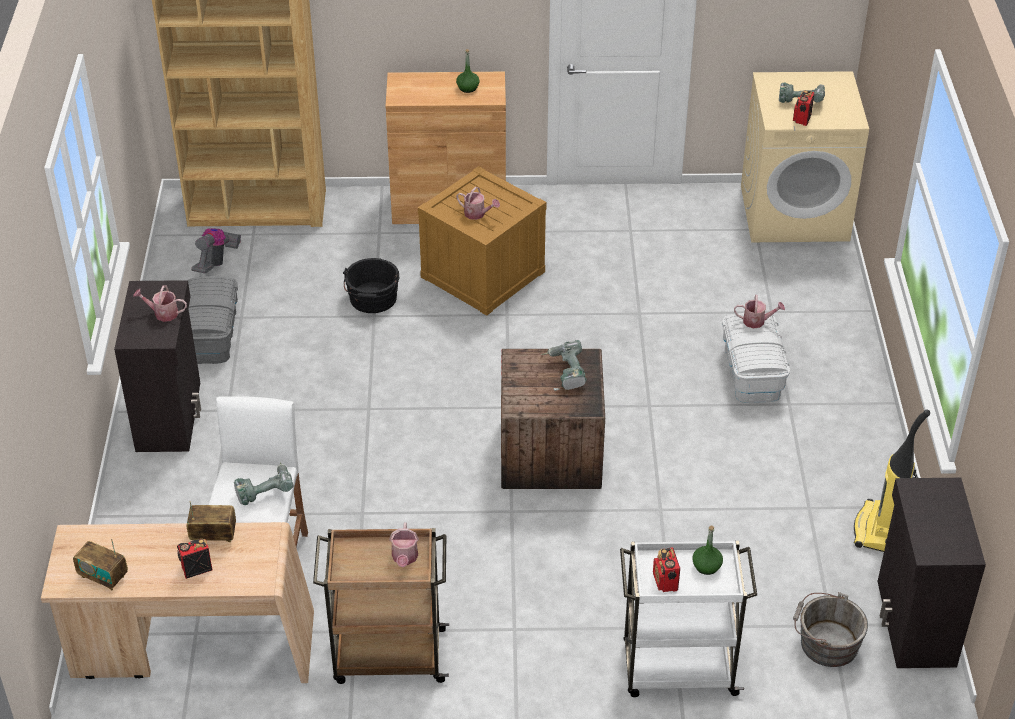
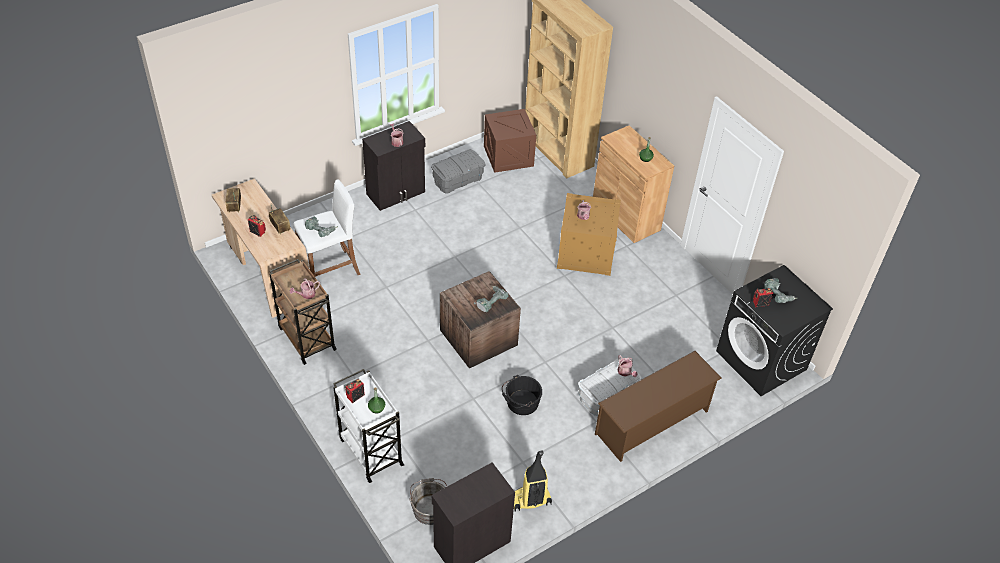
camera: 55 degrees right, 5 degrees up
(216, 261) = (508, 156): vacuum cleaner -> crate
(372, 300) = (530, 222): black bucket -> black bucket (521, 403)
(795, 213) = (761, 360): beige washing machine -> black washing machine
(826, 353) = (652, 422): none -> brown shoe rack

